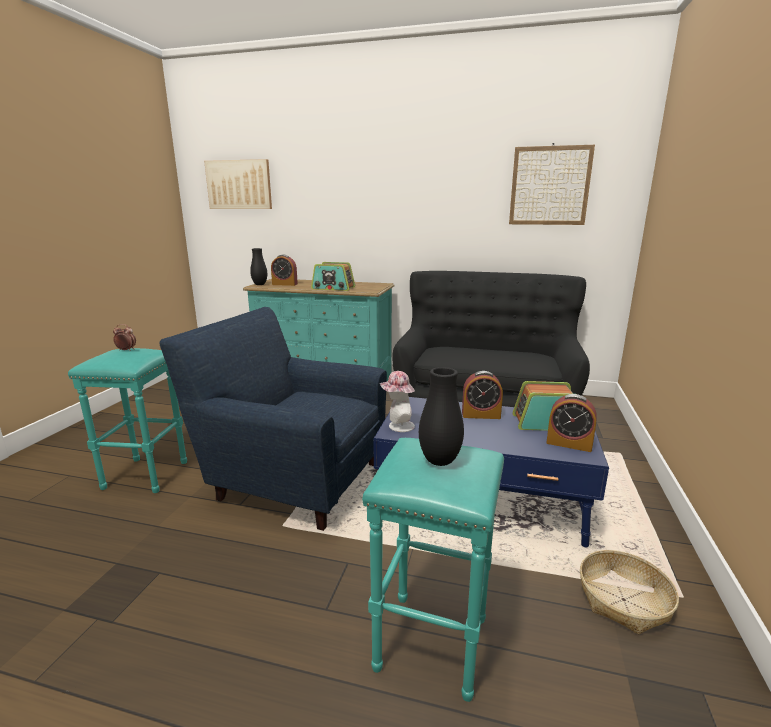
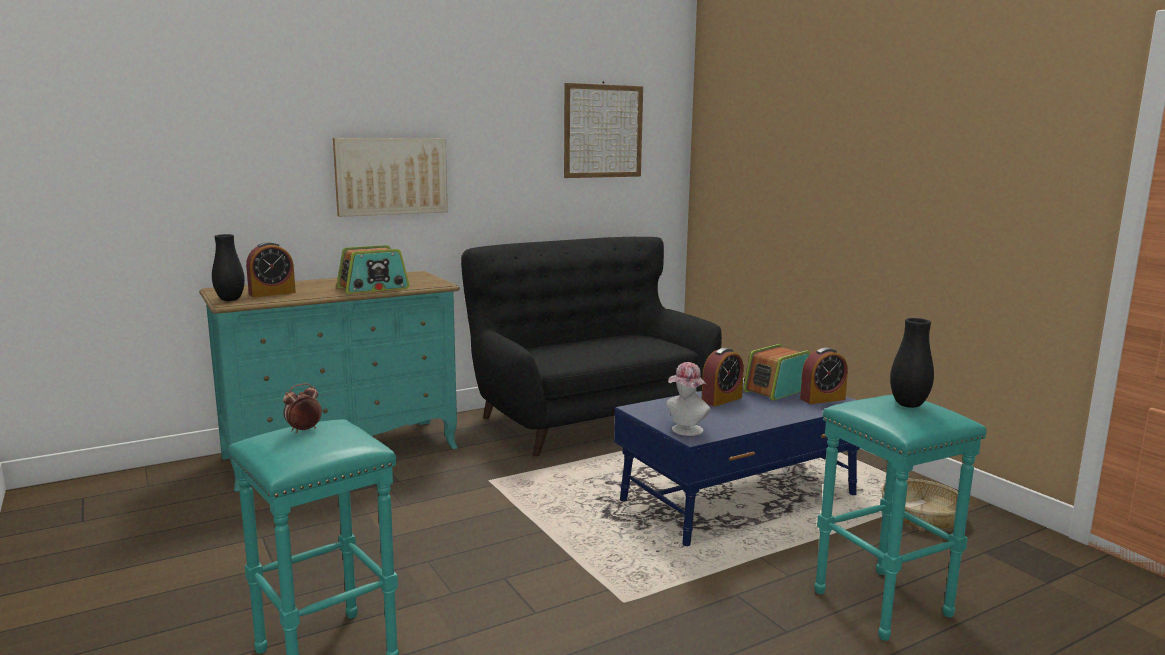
camera: 45 degrees left, 5 degrees down
(239, 185) = (113, 117): picture -> picture (391, 176)
(295, 480) = (544, 562): blue armchair -> none

